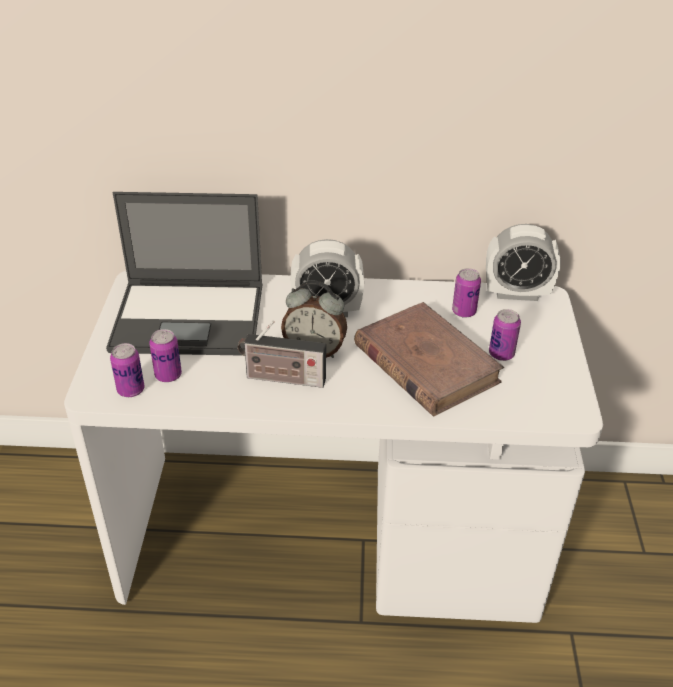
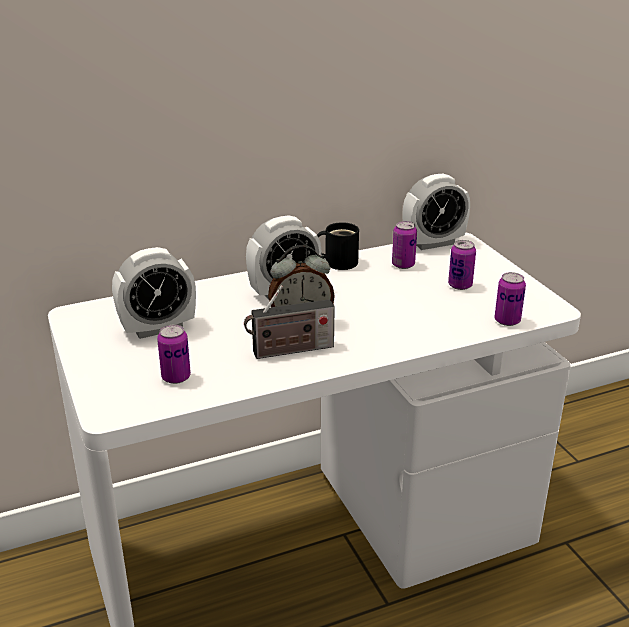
camera: 25 degrees left, 10 degrees down
(131, 390) = (147, 399): can -> can (507, 321)
(191, 318) = (158, 328): laptop -> alarm clock
(403, 289) = (338, 262): none -> black mug
(425, 363) = (405, 307): brown book -> none

